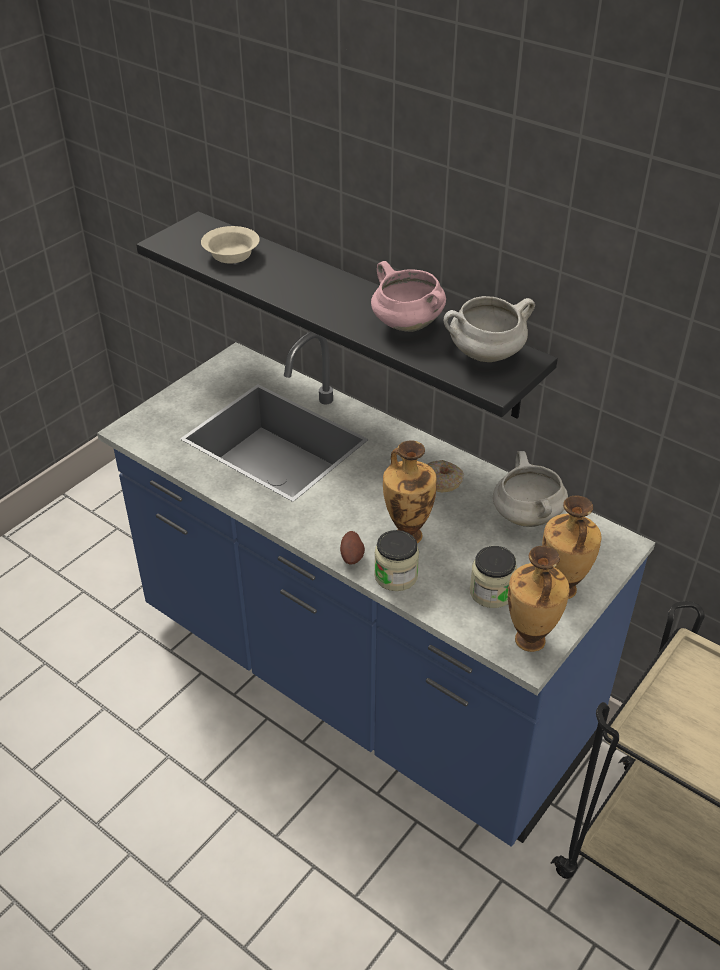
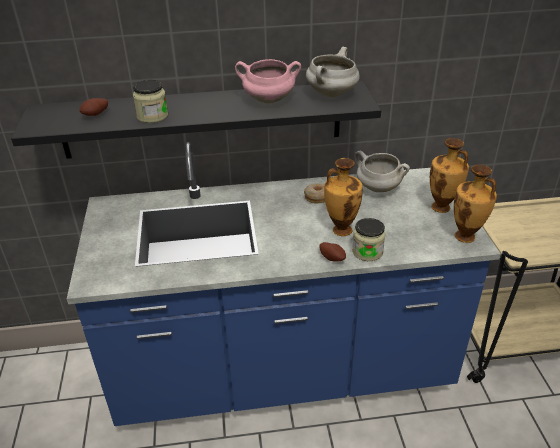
camera: 45 degrees left, 5 degrees down
(230, 254) = (96, 115): beige bowl -> potato
(491, 592) = (418, 228): jar -> jar (152, 116)

